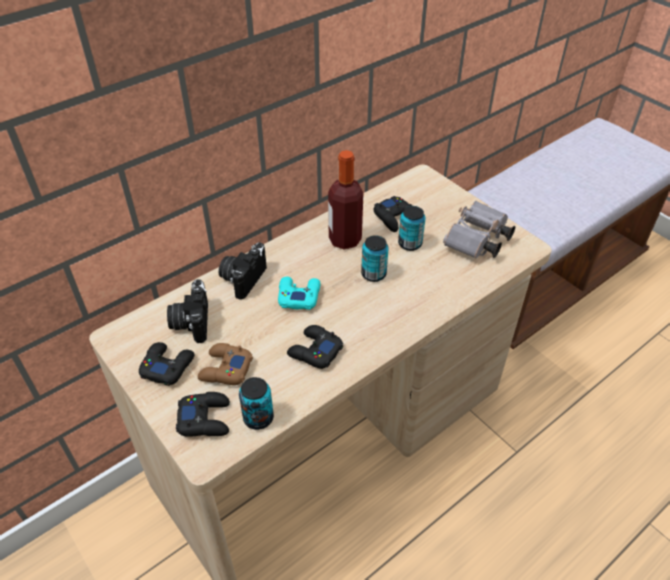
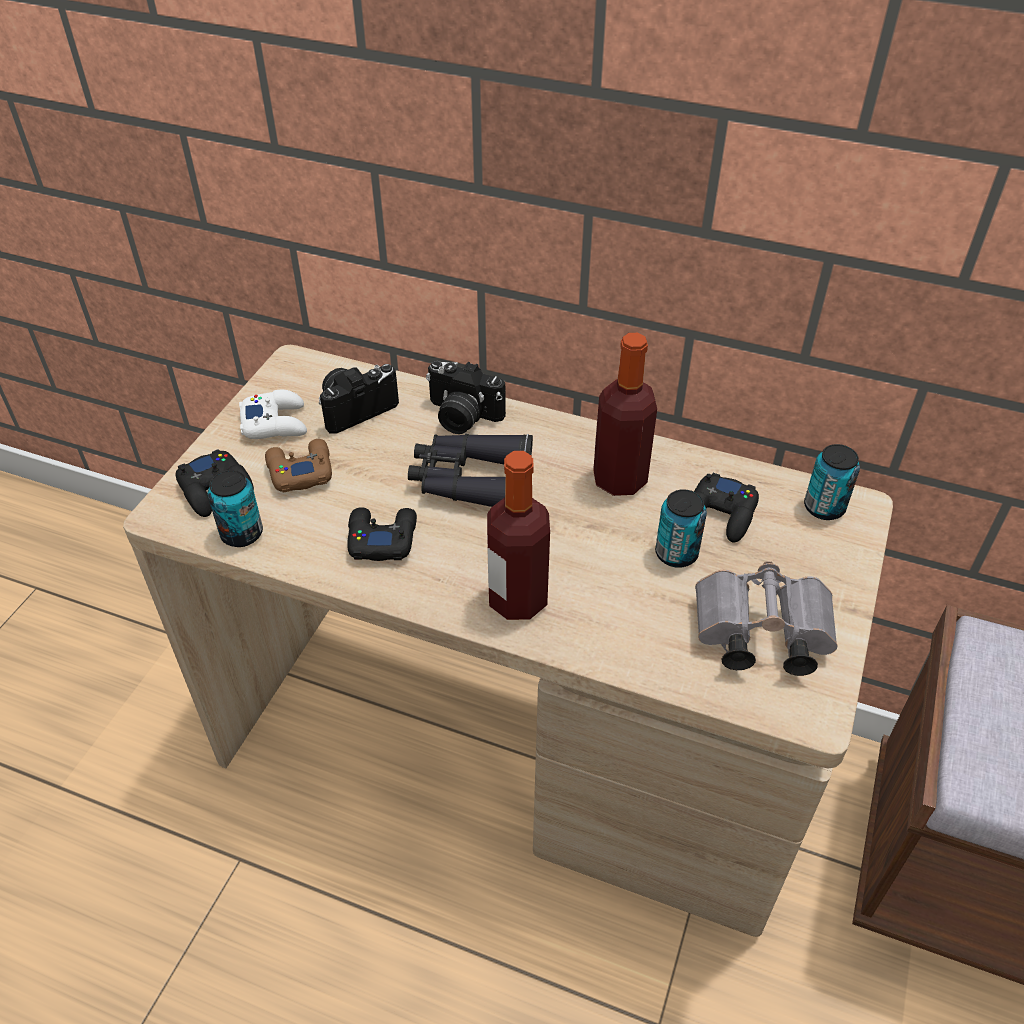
camera: 60 degrees right, 0 degrees up
(167, 366) = (275, 423): black game controller -> white game controller
(243, 278) = (461, 417): camera -> camera turned 150 degrees counterclockwise
(298, 296) = (470, 481): turquoise game controller -> black binoculars
(373, 274) = (574, 539): can -> can (824, 507)
(400, 313) = (517, 599): none -> bottle

